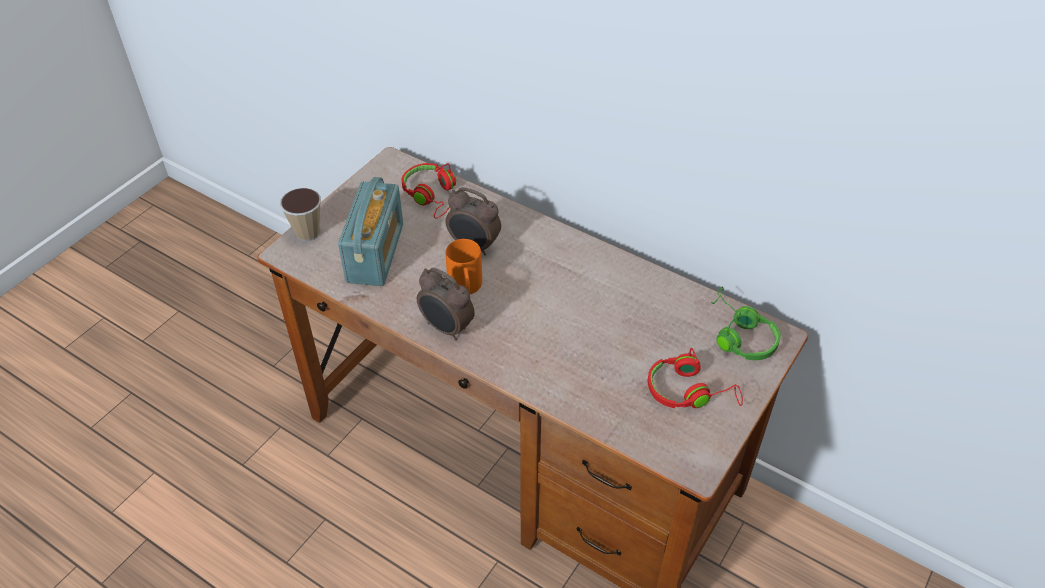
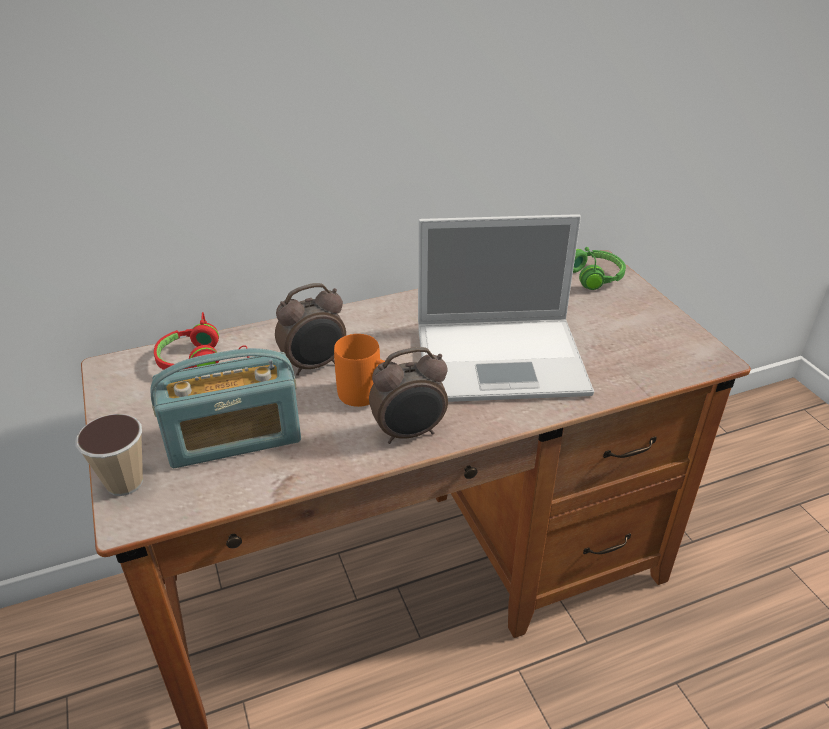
camera: 55 degrees left, 10 degrees down
(375, 253) = (234, 438): radio -> radio turned 120 degrees clockwise
(572, 337) = (503, 359): none -> laptop
(689, 391) = (624, 325): red headphones -> none

